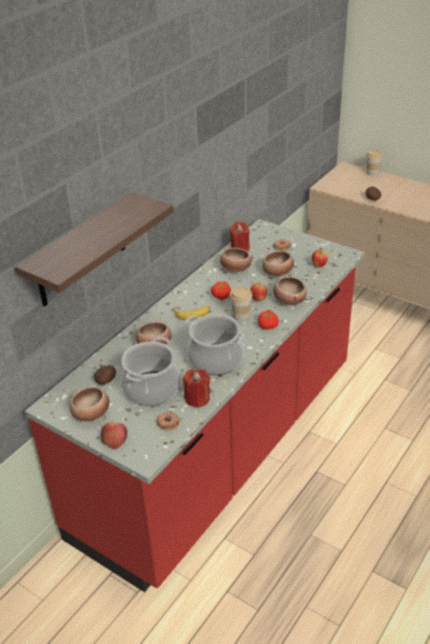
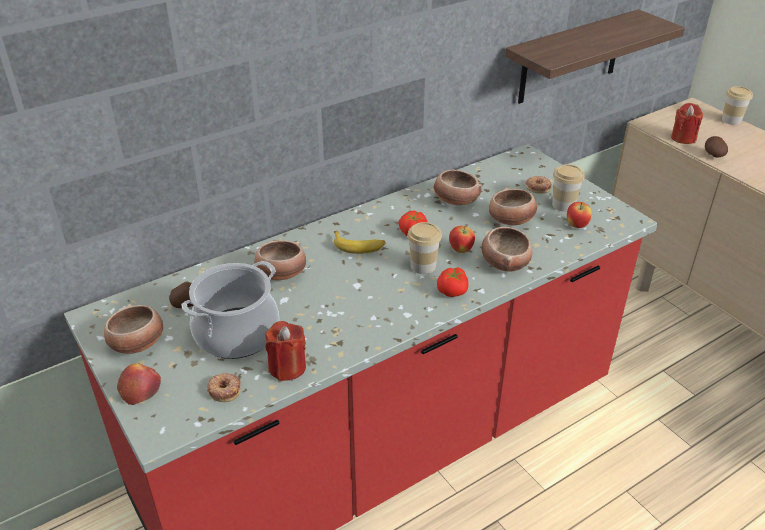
camera: 20 degrees right, 0 degrees up
(81, 251) = (188, 111): shelf -> shelf (570, 57)
(216, 359) = (349, 318): cooking pot -> none
(240, 248) = (478, 175): red candle -> red candle (683, 138)
(304, 254) = (563, 205): none -> cup

